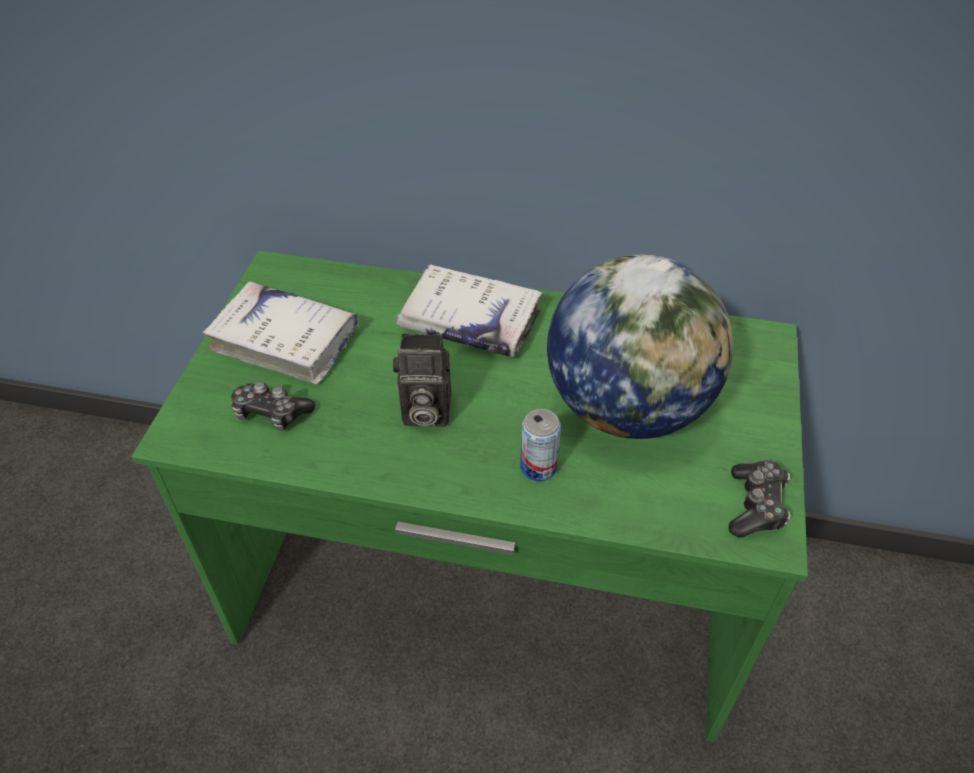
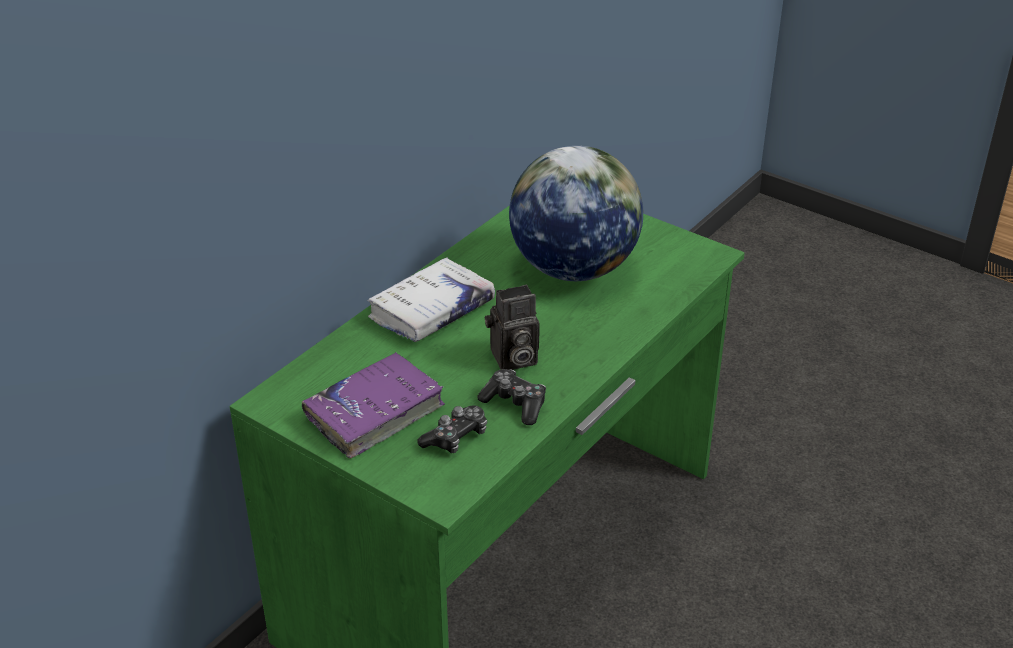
camera: 65 degrees left, 10 degrees down
(285, 341) = (374, 413): white book -> purple book
(423, 412) = (512, 359): camera -> camera turned 45 degrees clockwise
(538, 467) = (601, 322): can -> none
(756, 506) = (686, 250): game controller -> game controller (515, 404)

